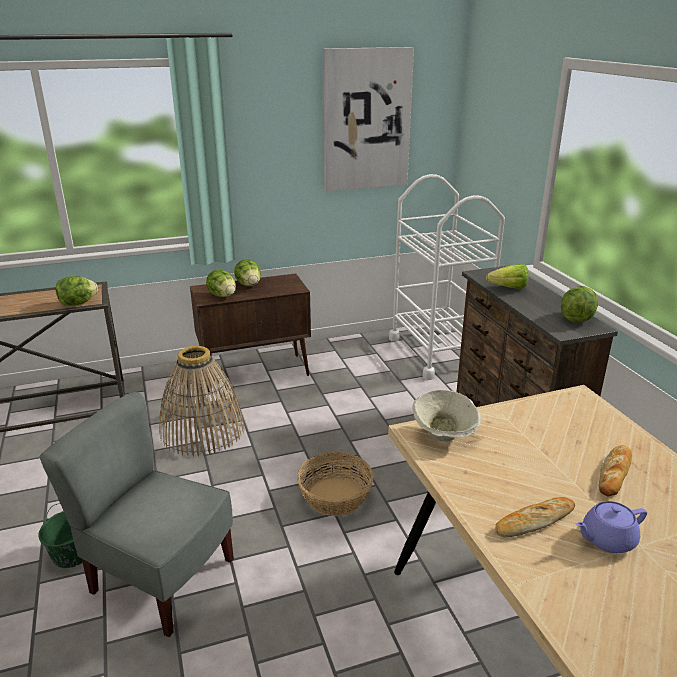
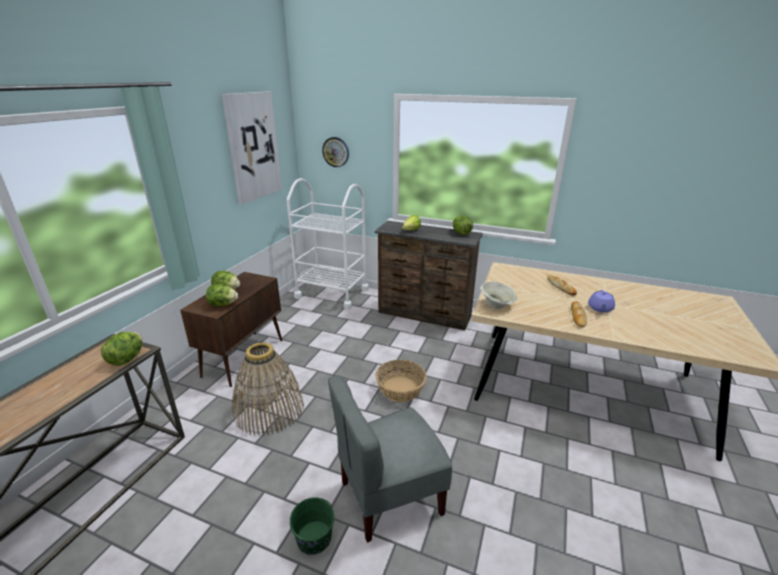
camera: 50 degrees left, 0 degrees up
(492, 144) = (335, 152): none -> wall clock

